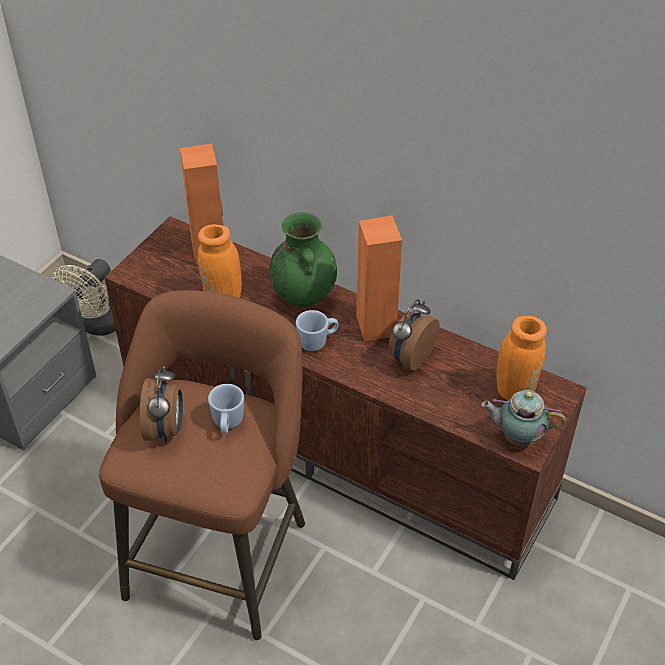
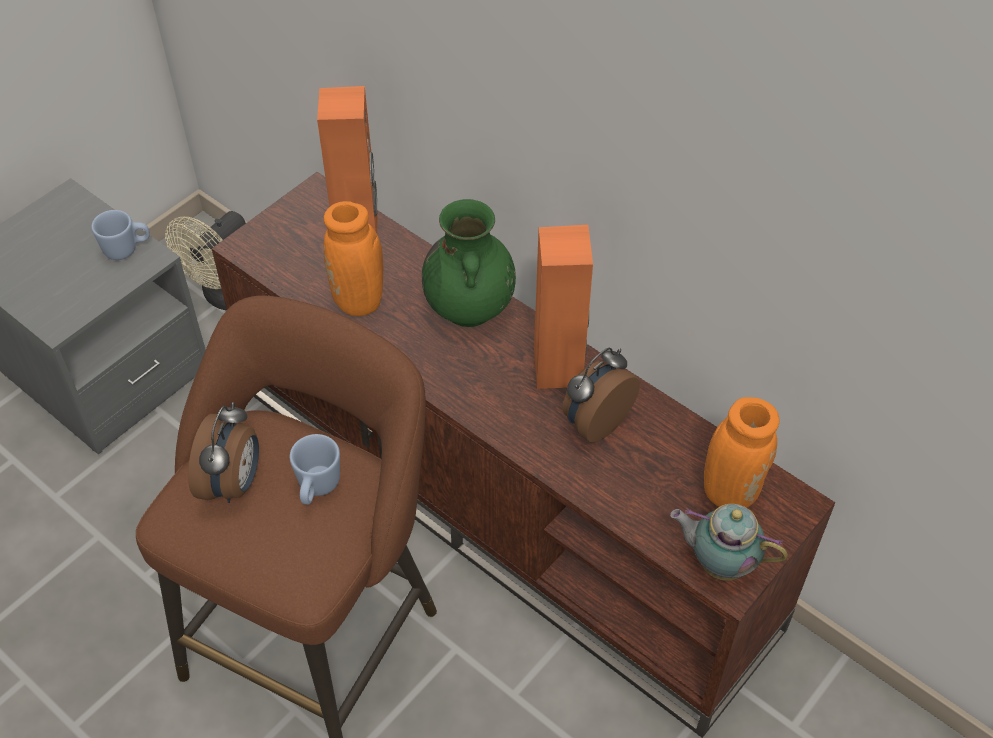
camera: 10 degrees right, 5 degrees up
(317, 342) = (472, 380): blue mug -> blue mug (127, 249)

